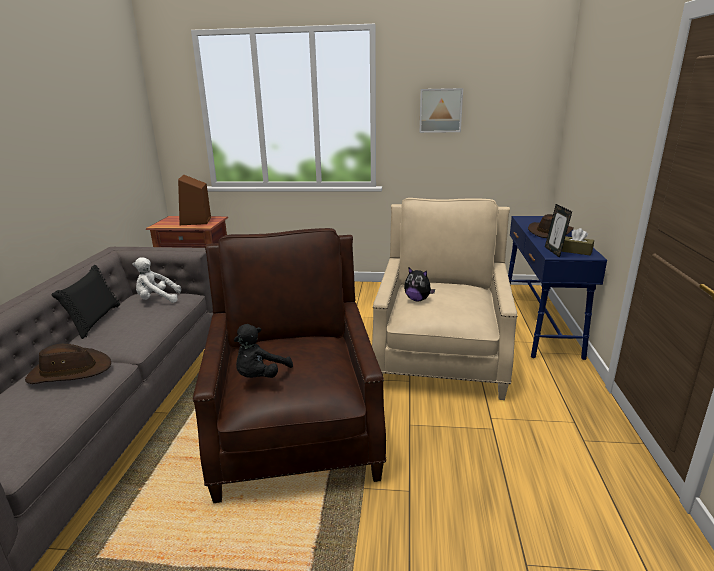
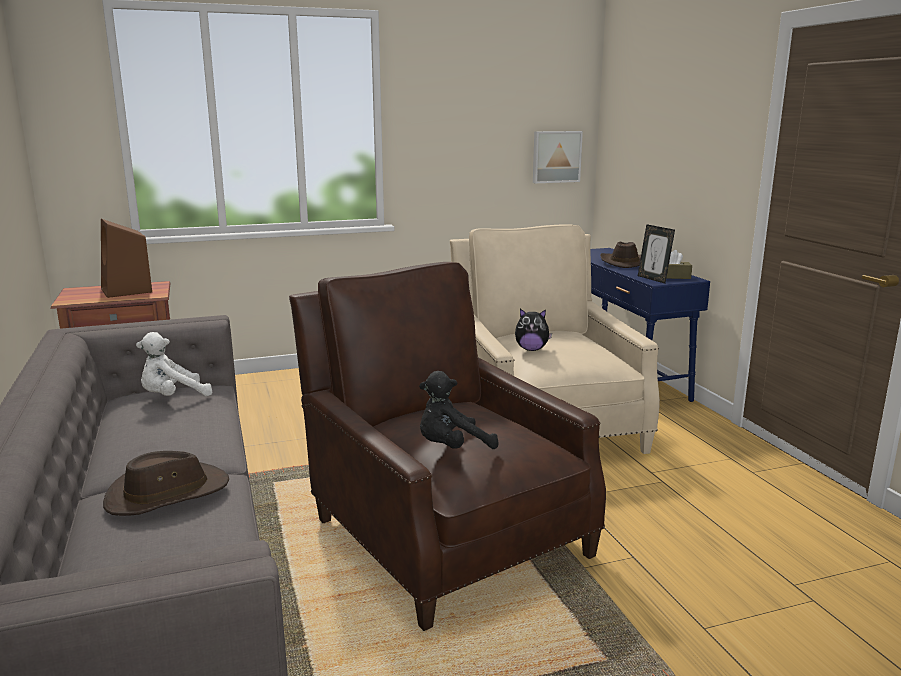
camera: 25 degrees left, 5 degrees down
(94, 321) = (105, 436): black pillow -> none
(260, 376) = (452, 448): black plush toy -> black plush toy turned 60 degrees clockwise
(440, 110) = (462, 123): picture -> picture (556, 156)

